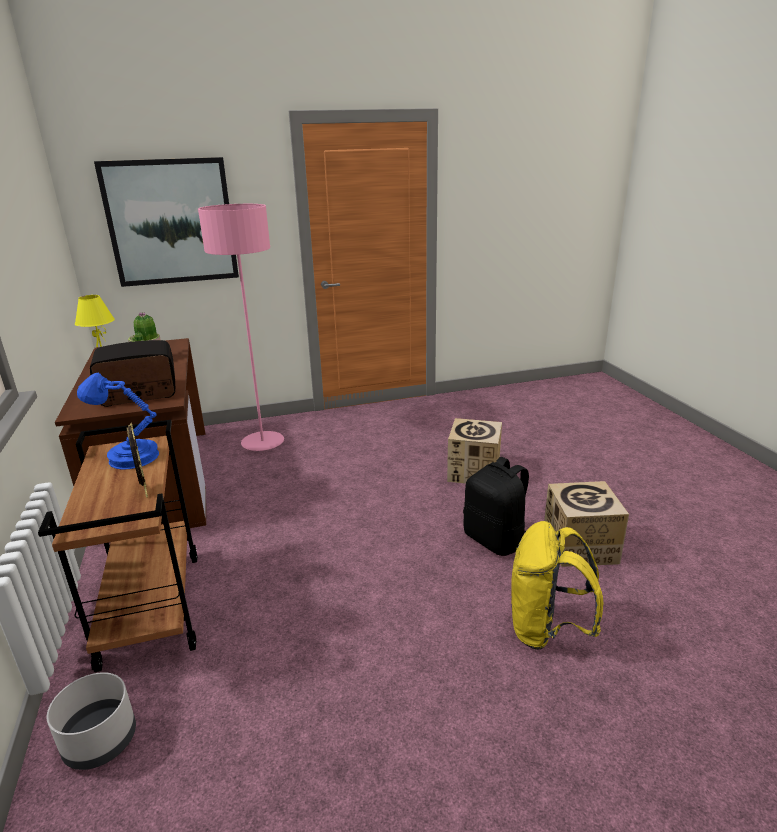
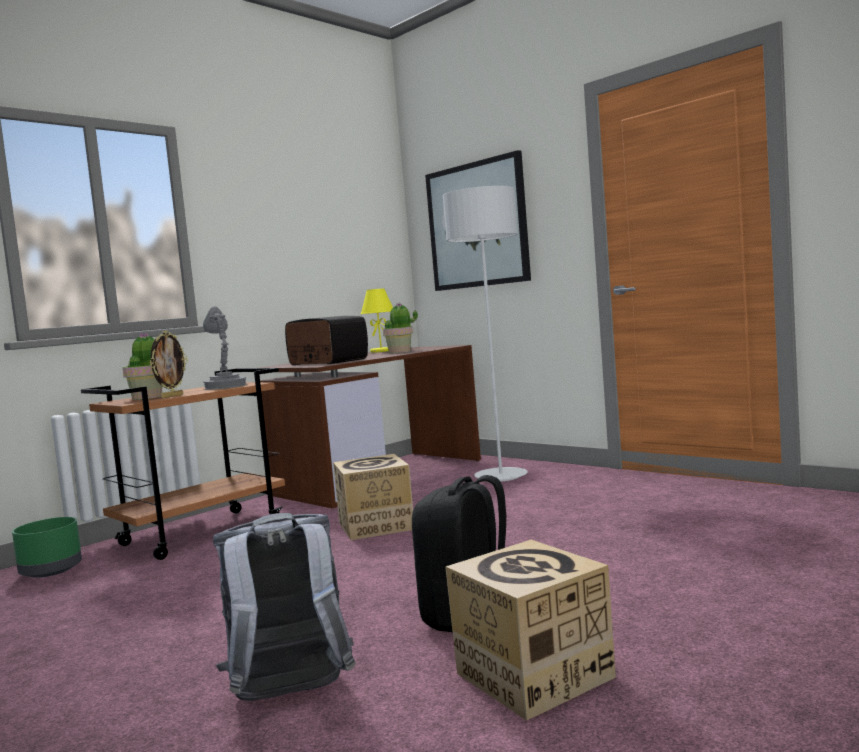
camera: 60 degrees right, 20 degrees down
(99, 741) = (51, 570): grey planter -> green planter
(107, 504) = (148, 397): none -> potted plant
(129, 457) = (224, 386): blue table lamp -> grey table lamp
(263, 443) = (501, 476): pink floor lamp -> grey floor lamp
(473, 472) = (625, 561): cardboard box -> cardboard box (376, 526)
(546, 629) = (291, 697): yellow backpack -> grey backpack

